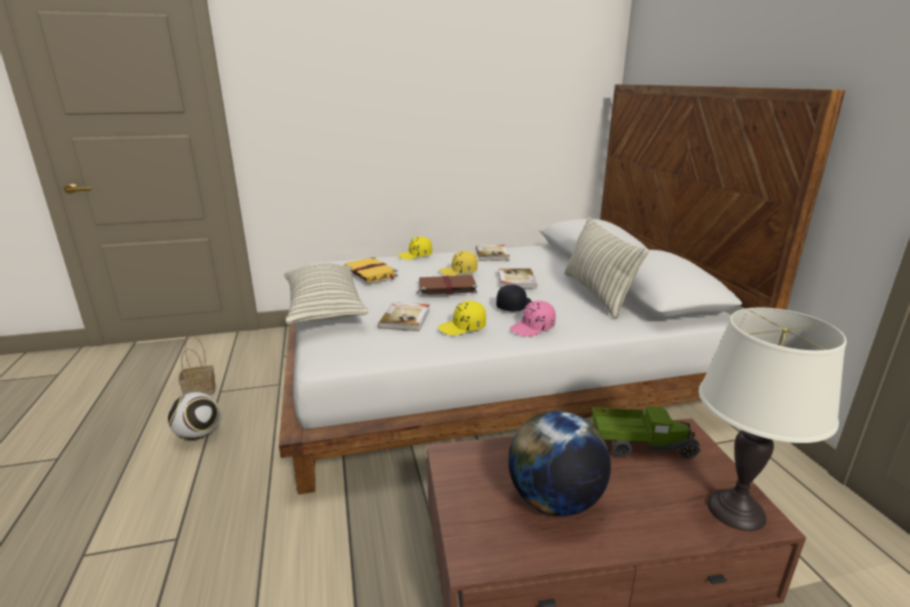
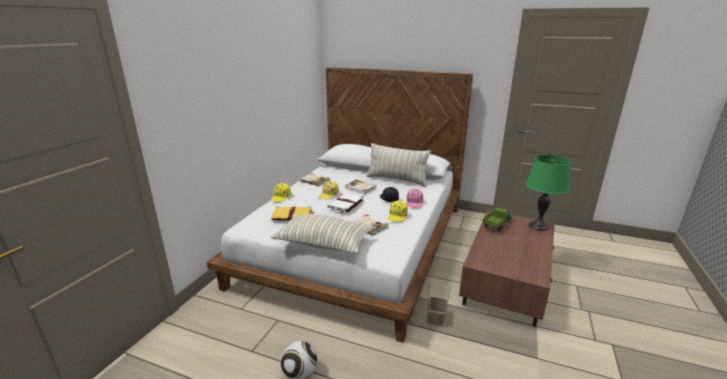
camera: 55 degrees left, 0 degrees up
(201, 391) = (238, 361): basket -> basket (435, 317)
(446, 287) = (345, 204): brown book -> white book
(554, 501) = (517, 252): globe -> none
(736, 510) = (538, 226): white table lamp -> green table lamp

